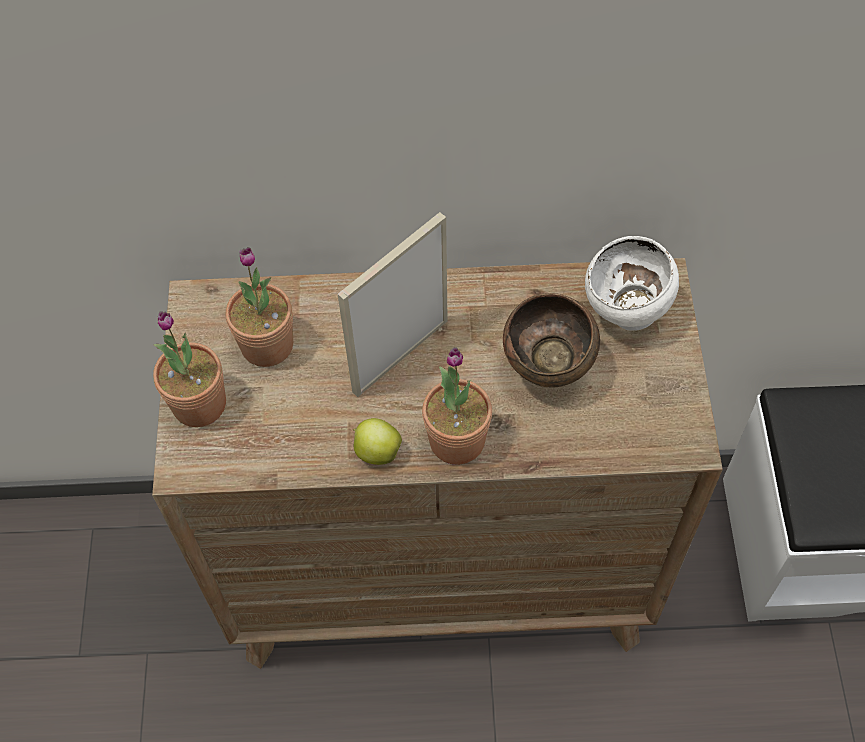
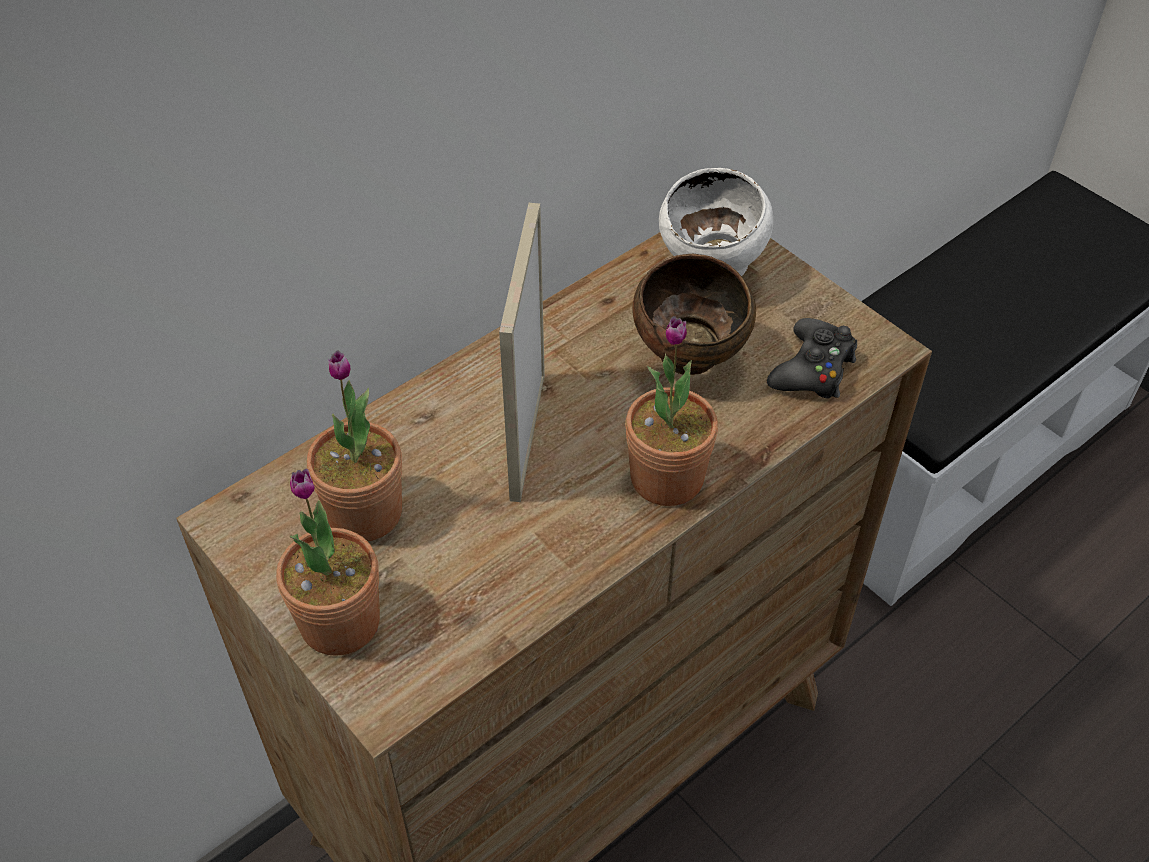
camera: 40 degrees left, 10 degrees down
(376, 451) = (594, 541): apple -> none
(624, 428) = (813, 369): none -> black game controller

